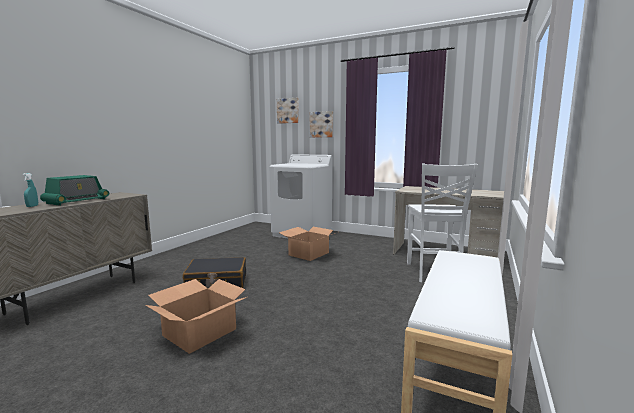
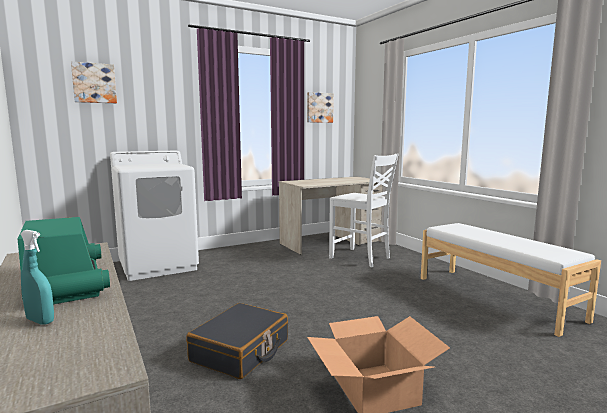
camera: 55 degrees left, 0 degrees up
(308, 254) = (234, 281): cardboard box -> none
(321, 124) = (157, 108): picture -> picture (319, 107)

